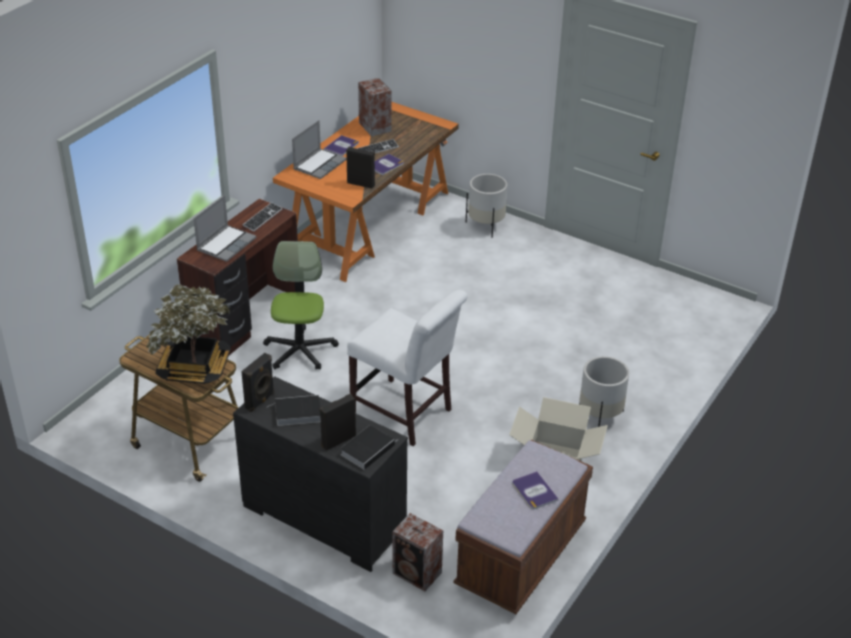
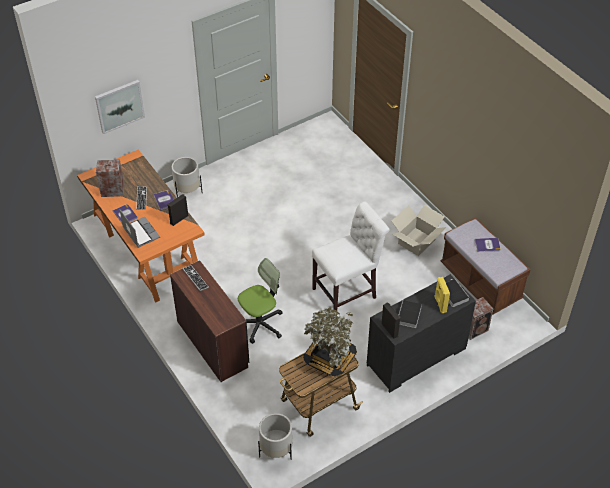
camera: 65 degrees left, 10 degrees up
(226, 244) = (215, 305): laptop -> none
(300, 350) = (260, 324): office chair -> office chair turned 120 degrees clockwise
(337, 440) = (440, 304): black speaker -> yellow speaker
(451, 44) = (119, 106): none -> picture
(600, 416) = (391, 210): white planter -> white planter (276, 450)

